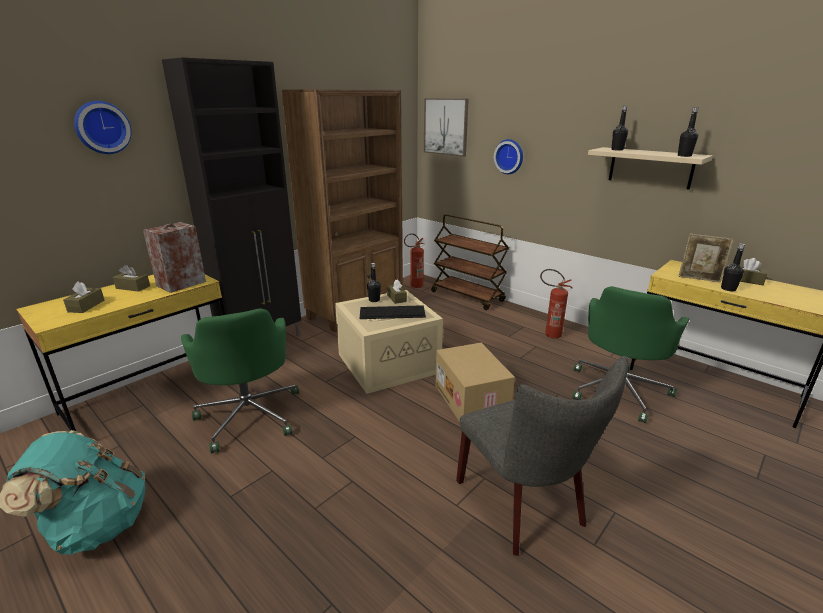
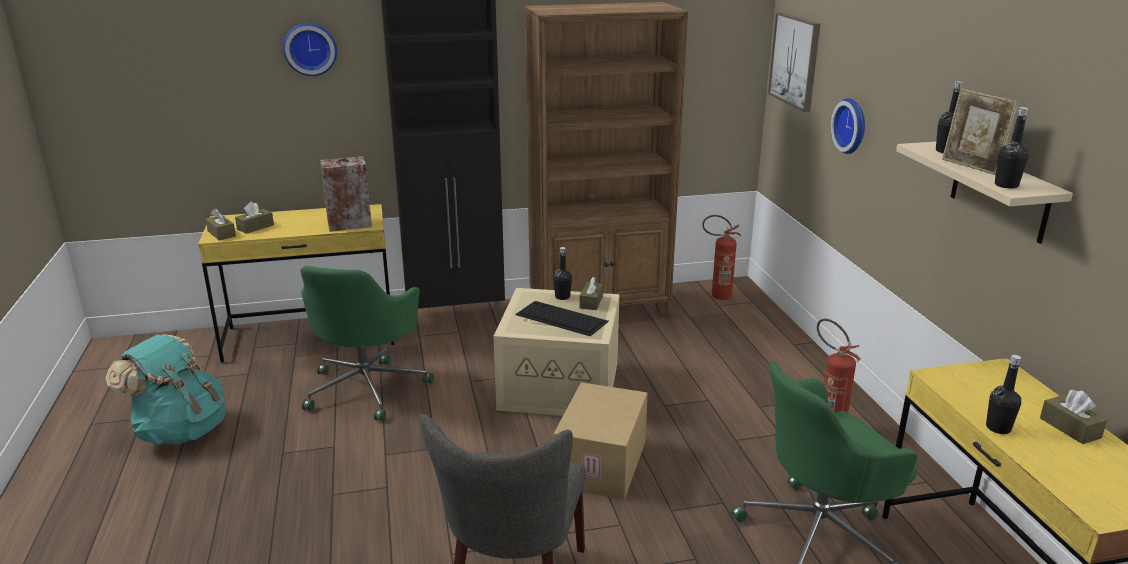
camera: 35 degrees right, 0 degrees up
(133, 287) = (309, 217): brown tissue box -> brown tissue box (221, 234)
(468, 296) = (776, 333): brown cart -> none
(699, 279) = (983, 399): picture frame -> picture frame (971, 167)

